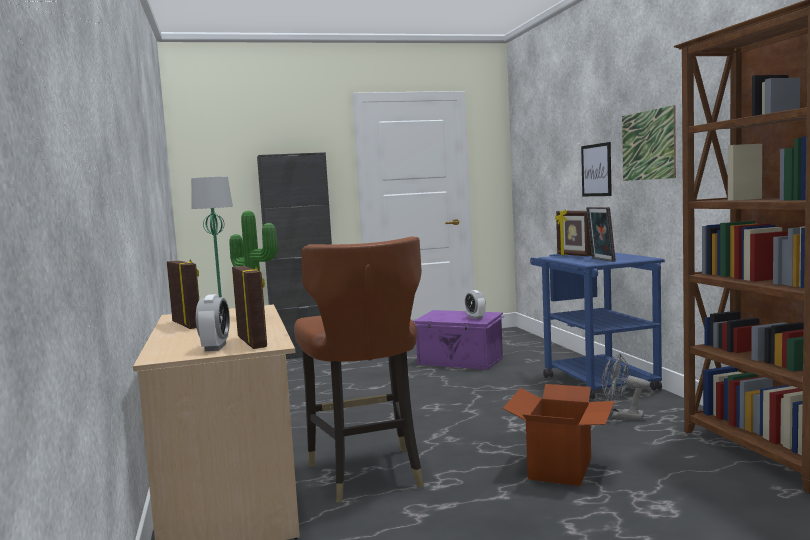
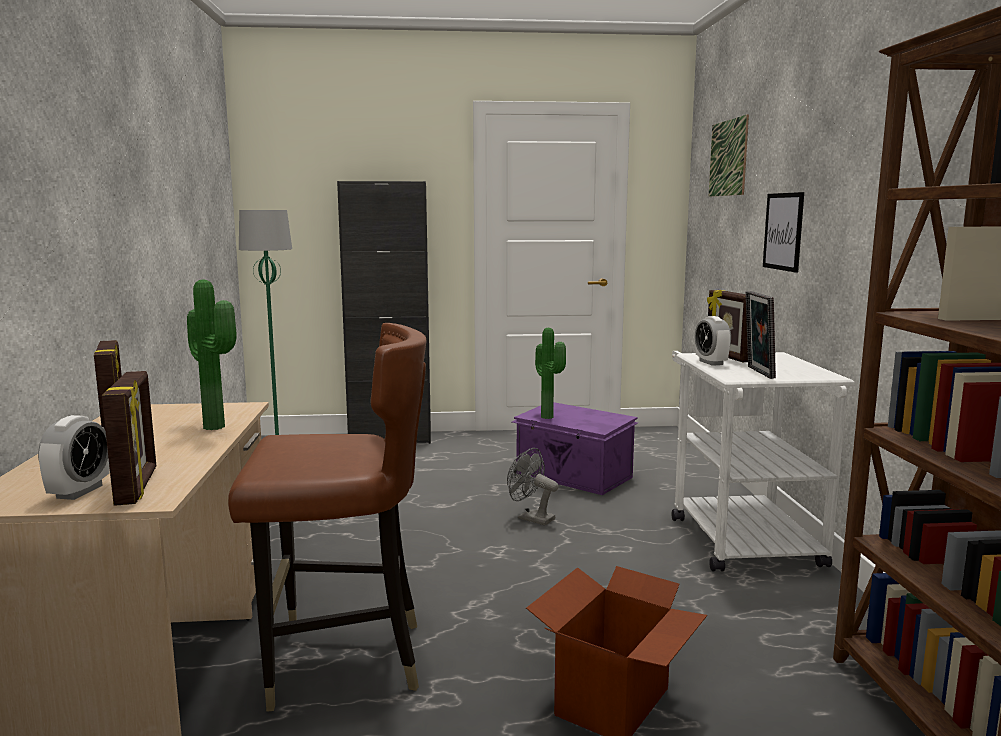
camera: 10 degrees right, 5 degrees up
(367, 473) = (343, 661): brown chair -> brown chair turned 90 degrees counterclockwise
(439, 318) = (549, 417): none -> potted plant
(475, 317) = (596, 422): alarm clock -> alarm clock (711, 362)
(593, 380) = (739, 535): blue cart -> white cart
(622, 416) = (750, 611): grey fan -> grey fan (531, 518)
(648, 145) = (852, 204): picture -> picture (728, 158)

